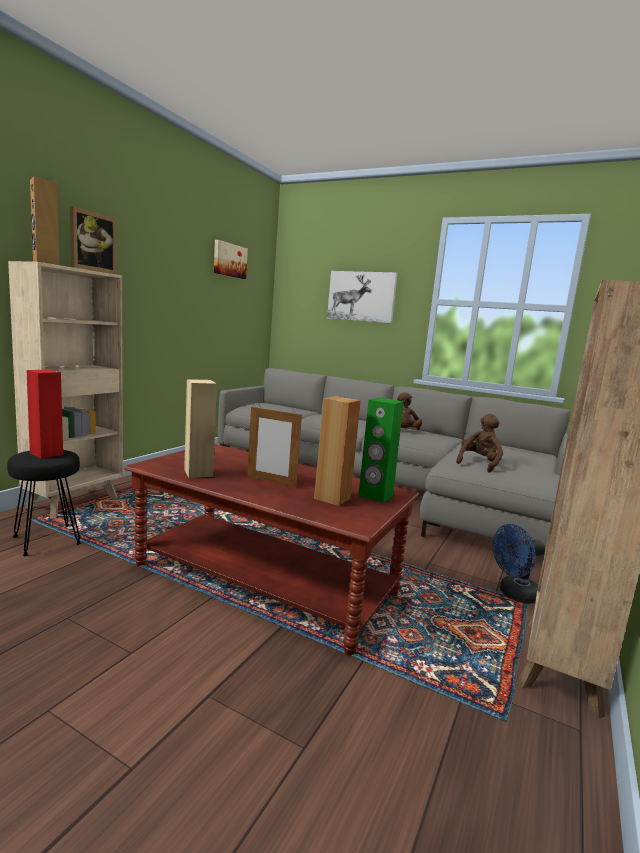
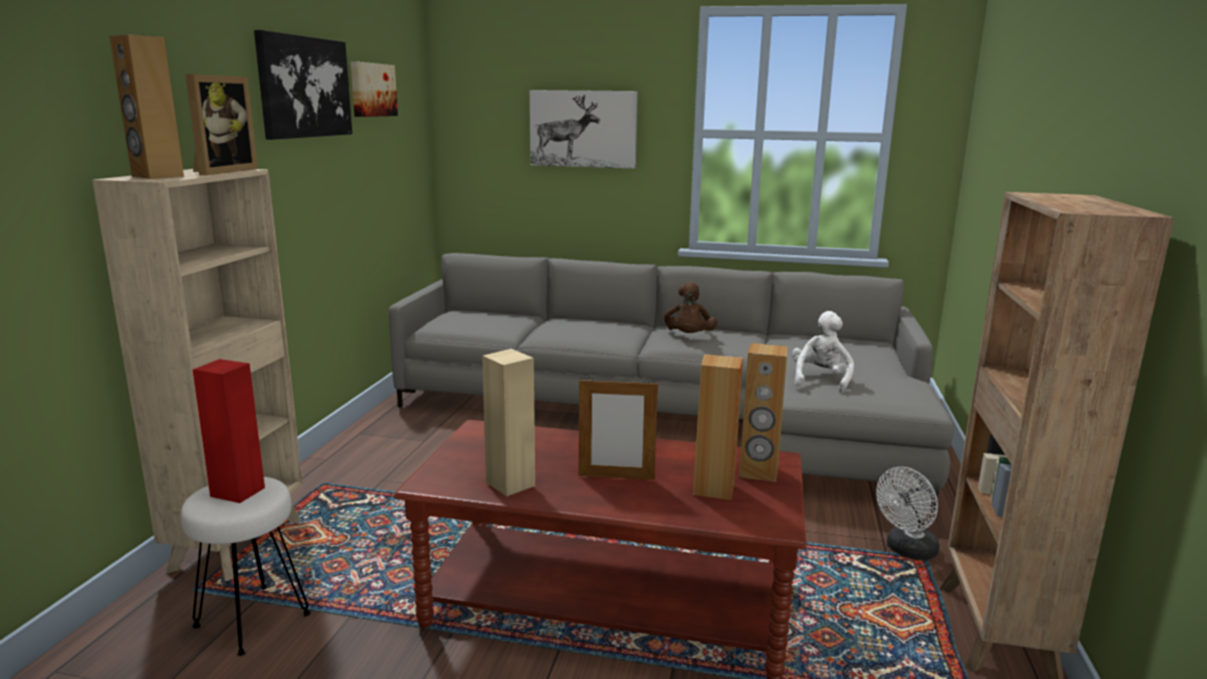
camera: 15 degrees left, 5 degrees up
(47, 540) = (252, 619): black stool -> white stool
(177, 246) = (304, 87): none -> picture
(375, 496) = (758, 472): green speaker -> brown speaker
(479, 464) = (820, 380): brown plush toy -> white plush toy
(514, 594) = (907, 551): blue fan -> white fan

